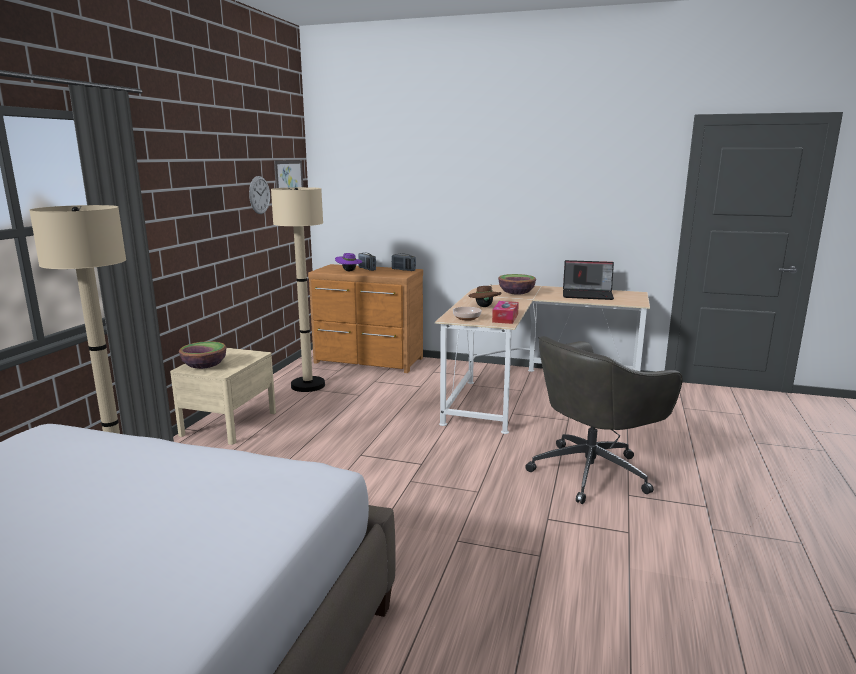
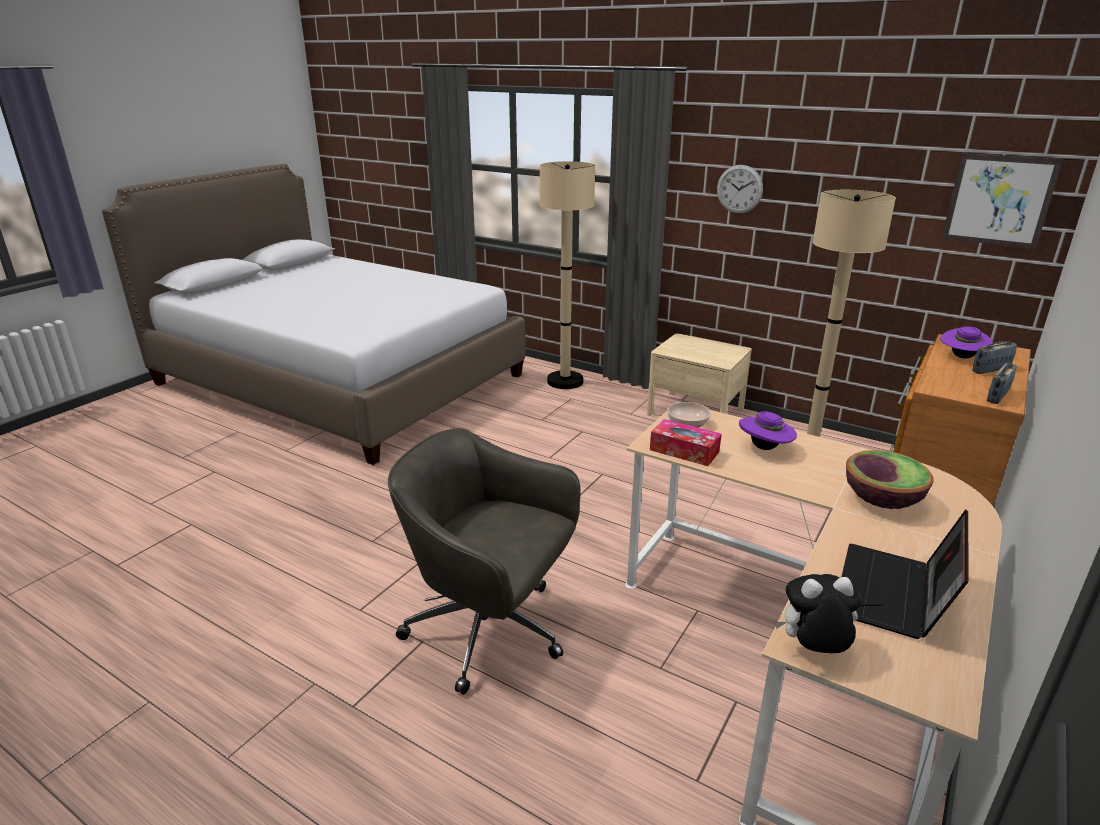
camera: 105 degrees right, 10 degrees up
(204, 366) = (685, 343): bowl -> none
(259, 195) = (900, 198): wall clock -> wall clock (739, 189)
(484, 306) = (764, 448): brown hat -> purple hat
(592, 471) = (490, 631): grey office chair -> grey office chair turned 45 degrees counterclockwise
(637, 302) = (812, 650): none -> plush toy

